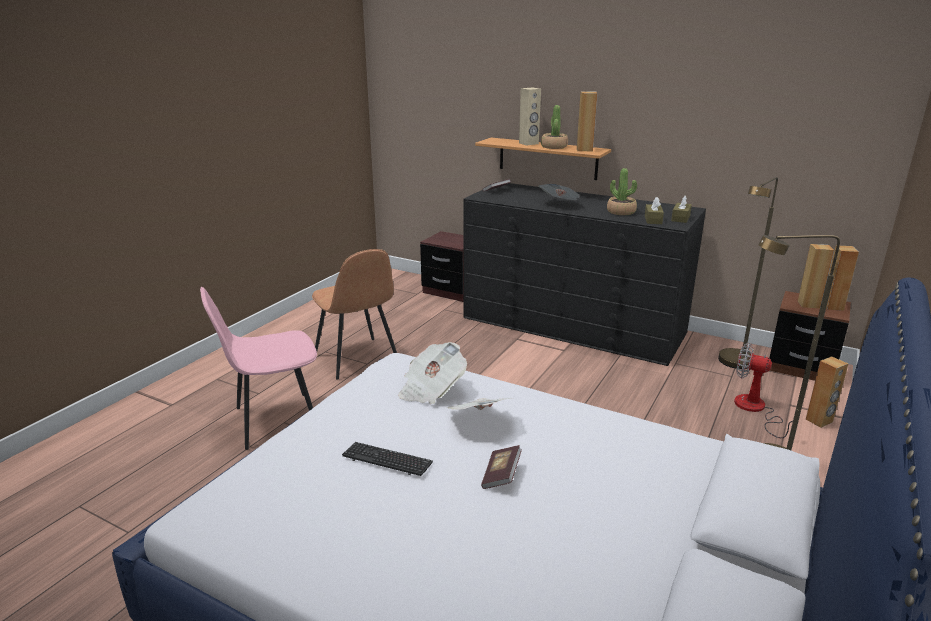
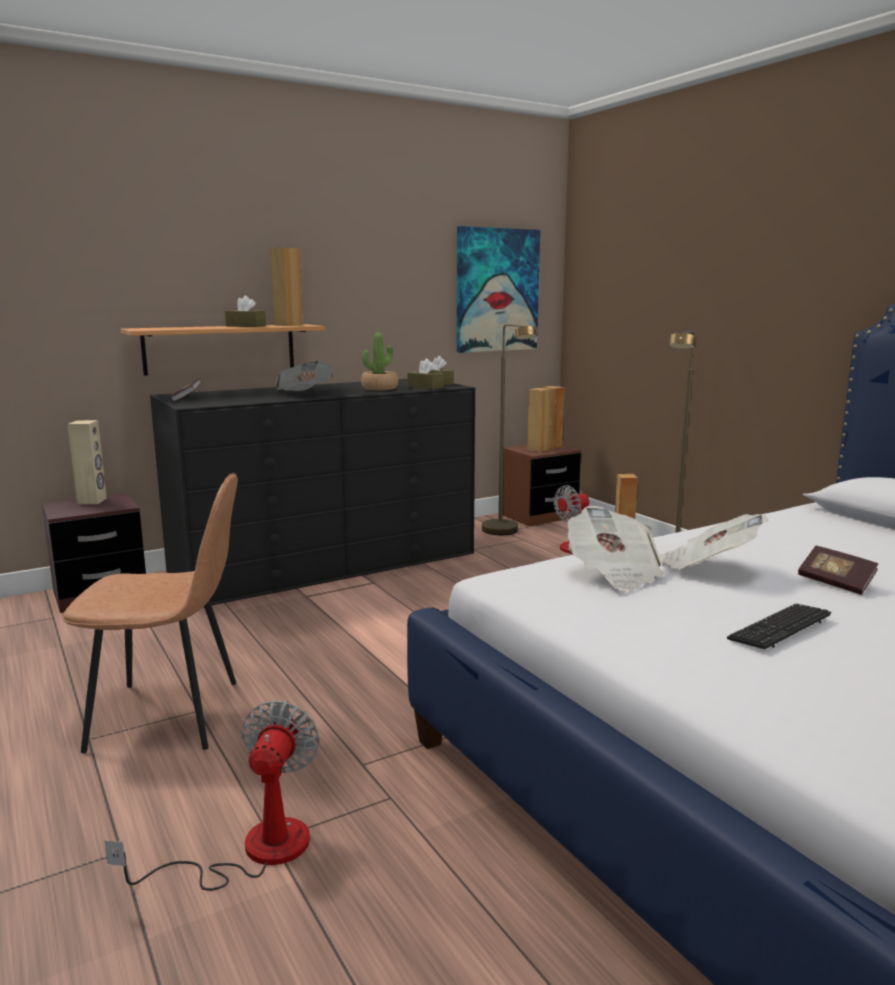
camera: 60 degrees left, 10 degrees down
(274, 421) = (252, 851): pink chair -> fan
(528, 143) = (203, 327): beige speaker -> beige speaker (92, 501)
(554, 147) = (246, 326): potted plant -> brown tissue box
(813, 138) = (497, 290): none -> picture

